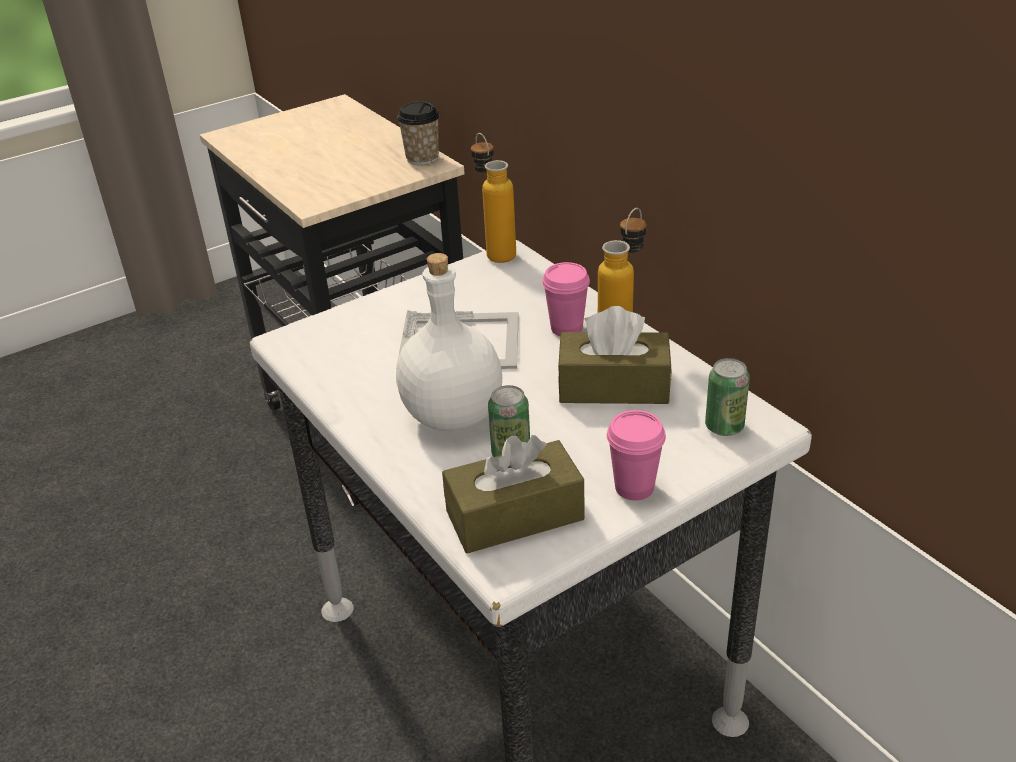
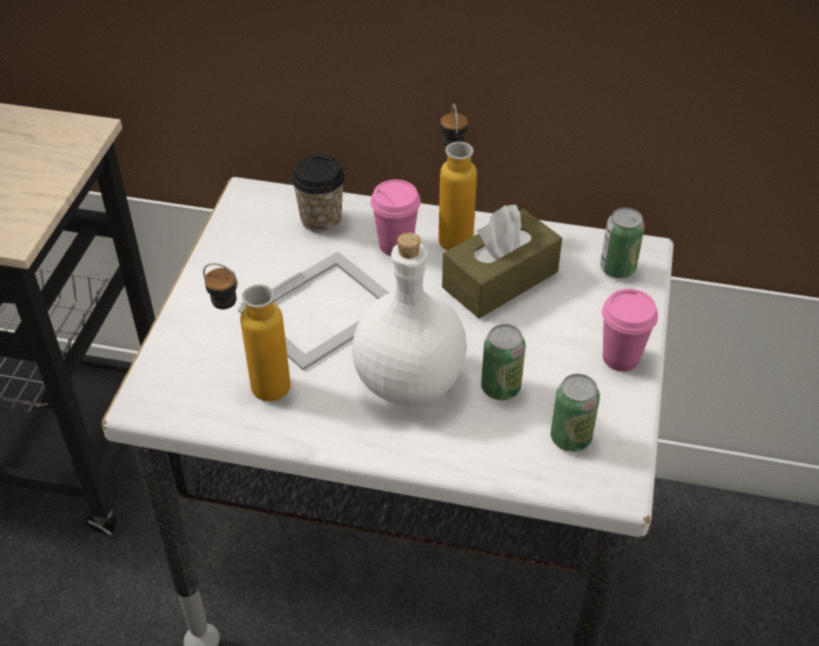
camera: 45 degrees left, 10 degrees up
(422, 158) = (63, 128): cup -> cup (321, 220)
(495, 251) = (231, 199): bottle -> bottle (255, 384)
(514, 515) = (570, 438): brown tissue box -> can

